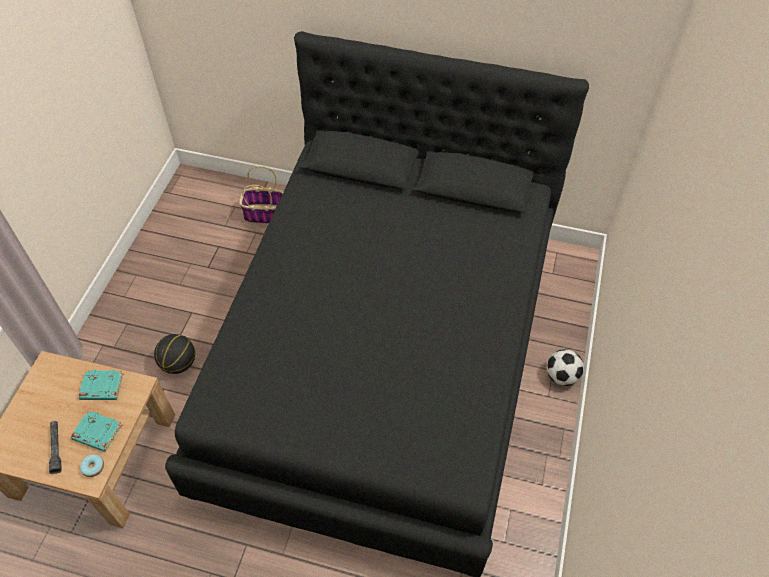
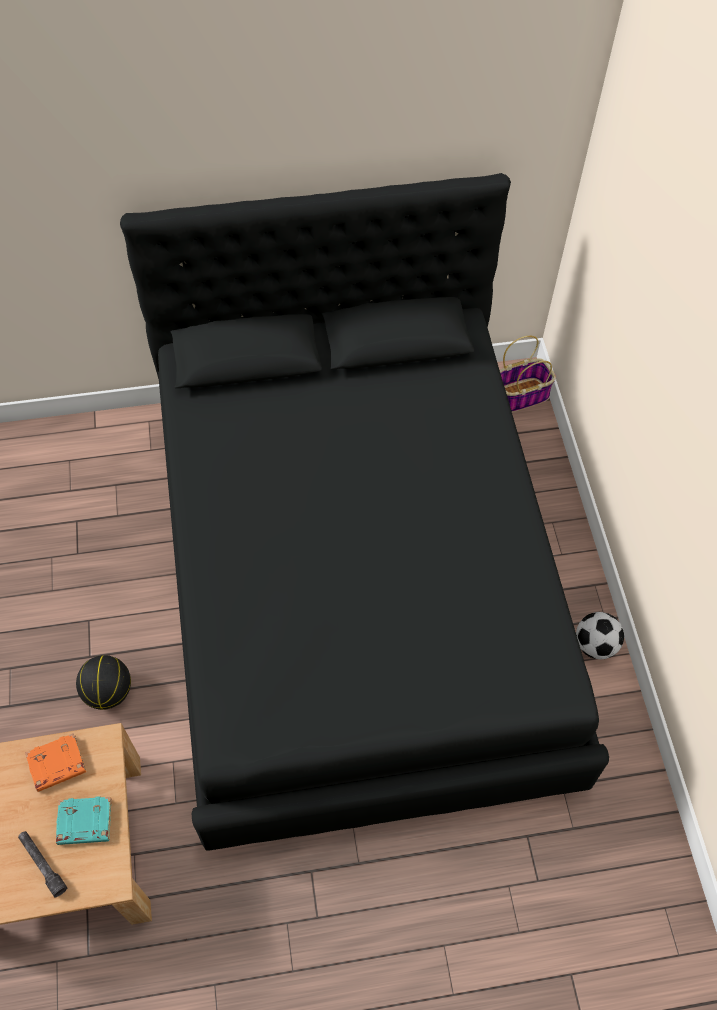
camera: 25 degrees left, 5 degrees up
(93, 467) = (104, 866): donut -> none
(101, 387) = (56, 765): turquoise book -> orange book
(266, 215) = (116, 456): basket -> basket (521, 395)
(561, 376) = (565, 525): football -> football (595, 645)

